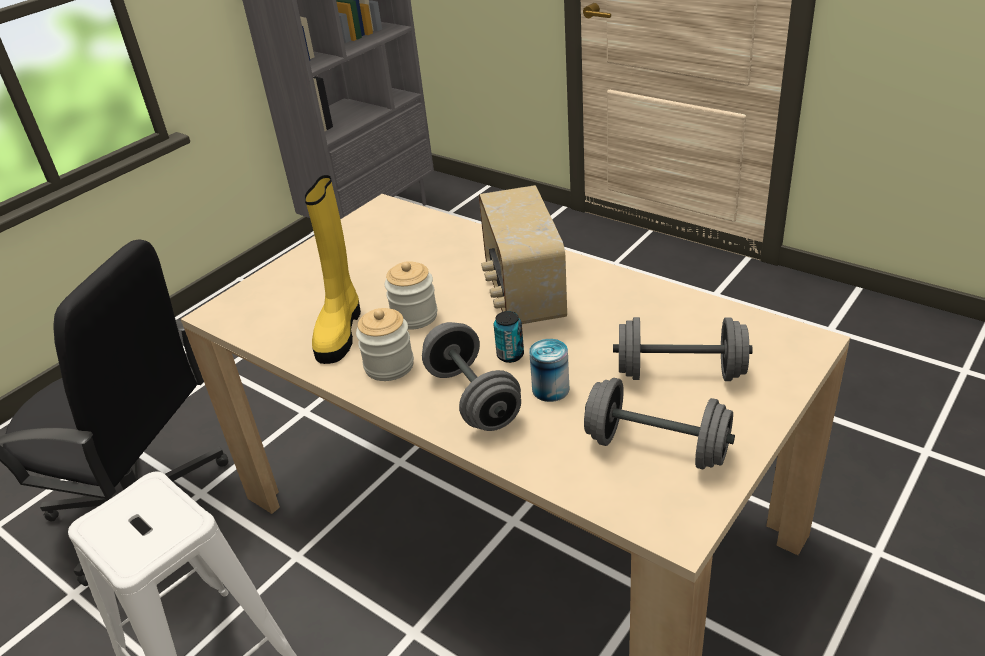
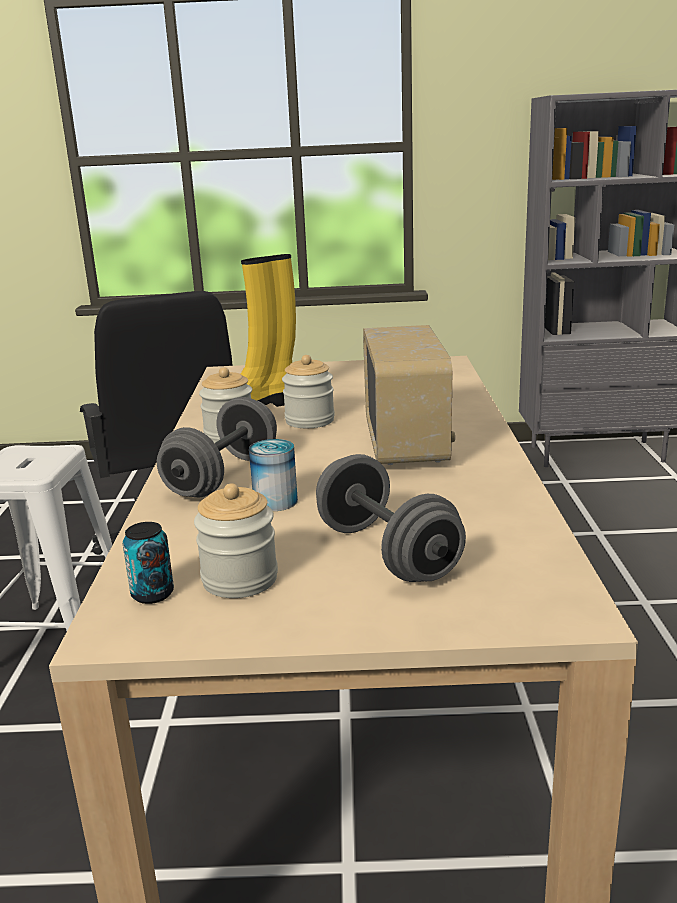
camera: 50 degrees right, 15 degrees down
(510, 355) = (305, 470): can -> can (152, 594)
(522, 294) = (407, 444): radio -> radio turned 135 degrees clockwise
(656, 447) = (240, 579): grey dumbbell -> jar

